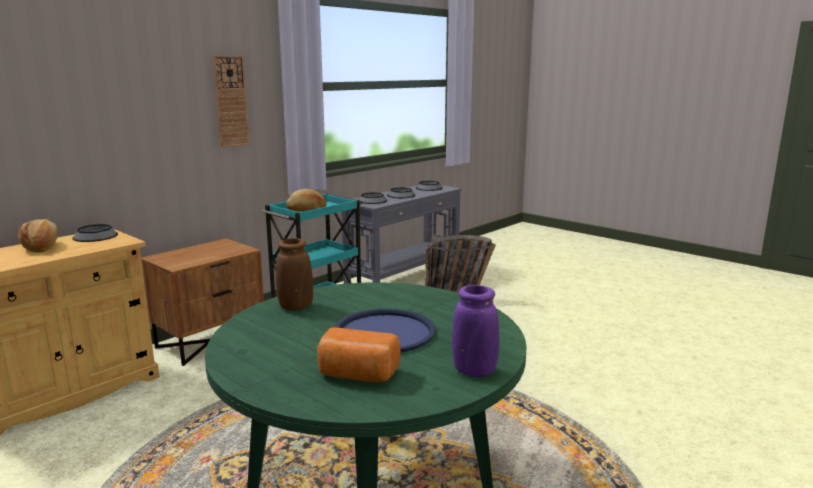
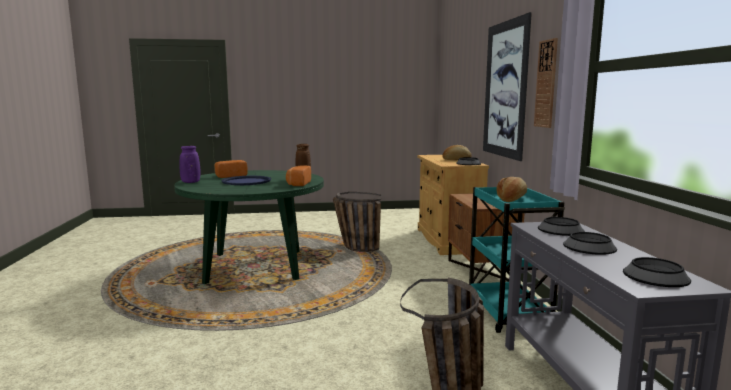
camera: 130 degrees right, 5 degrees down
(126, 111) = (505, 89): none -> picture
(165, 459) = (353, 247): none -> basket
(345, 294) = (298, 184): none -> bread

